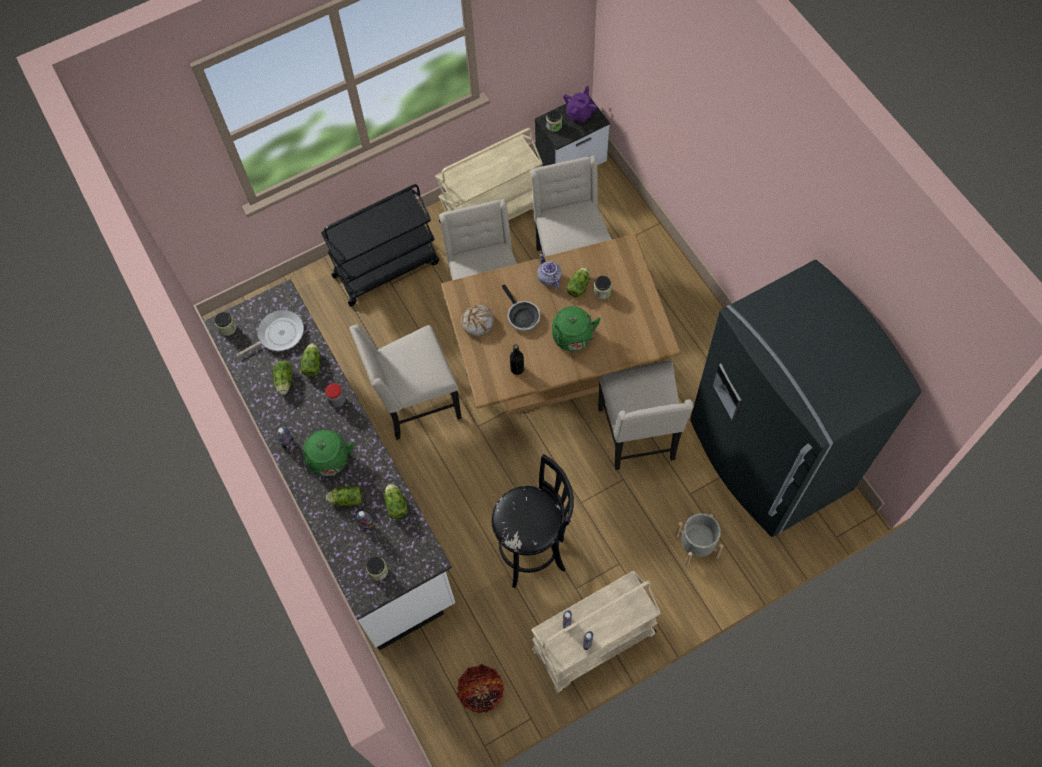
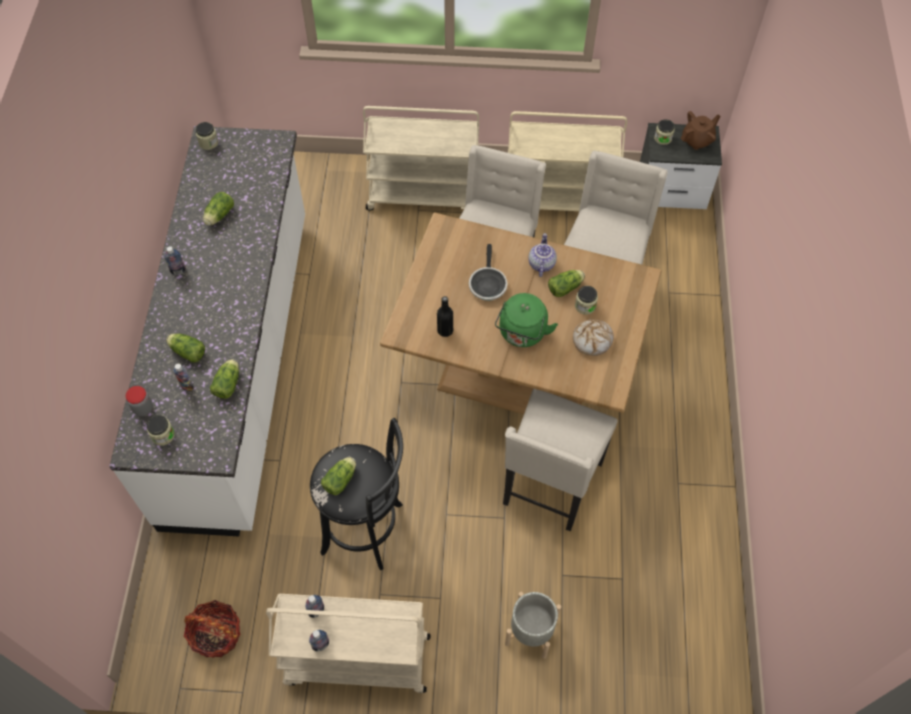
camera: 30 degrees right, 5 degrees down
(278, 334) = (247, 172): frying pan -> none
(312, 363) = (256, 214): lettuce -> lettuce (341, 479)
(330, 462) = (200, 309): green kettle -> none
(337, 400) = (251, 259): jar -> jar (143, 408)
(386, 268) = (424, 195): black cart -> beige cart
(416, 403) = (360, 328): beige chair -> none
(478, 322) = (440, 266): bread -> bread (592, 340)
(580, 113) = (697, 140): purple teapot -> brown teapot
(767, 457) = (671, 589): grey fridge -> none

